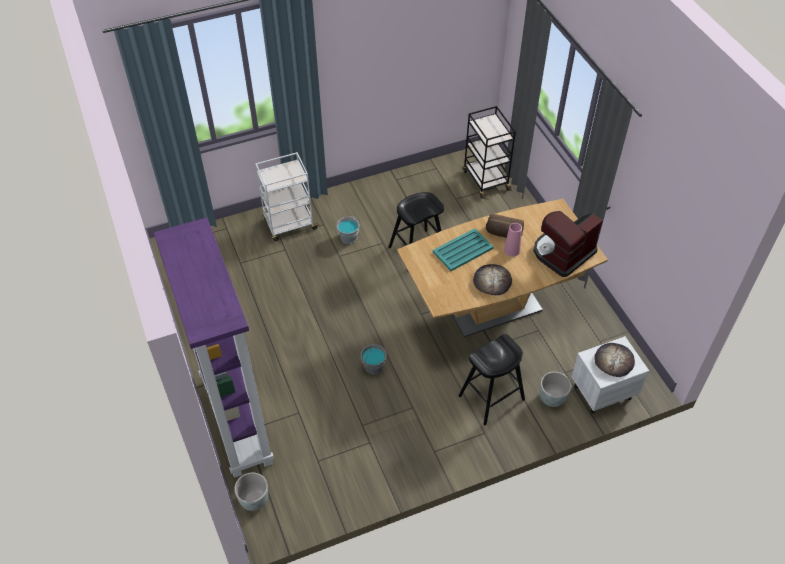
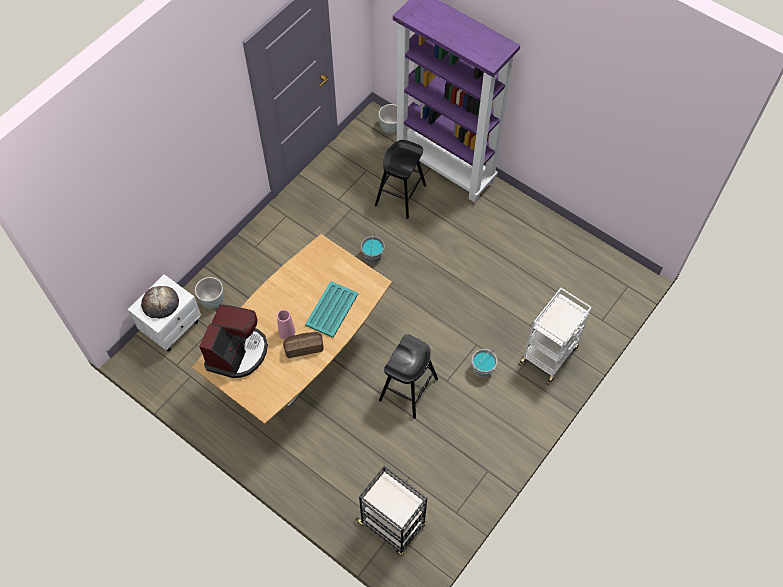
camera: 150 degrees right, 10 degrees up
(491, 397) = (263, 277): black stool -> black stool (400, 195)
(492, 281) = (288, 290): bread -> none

